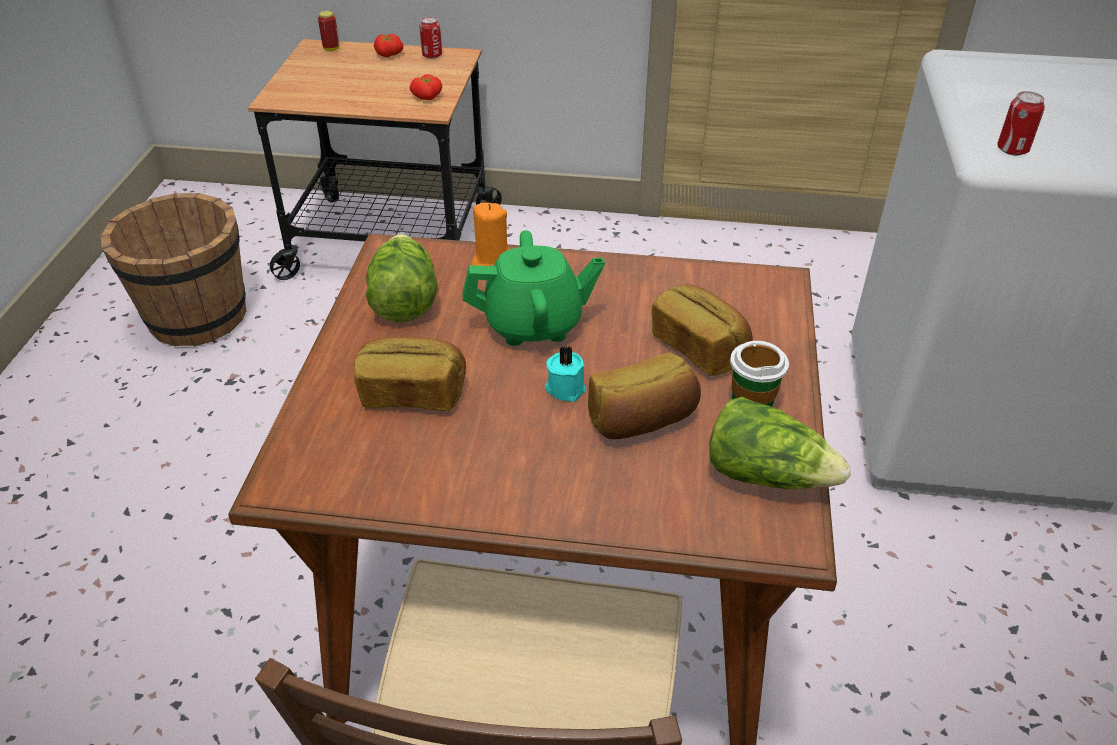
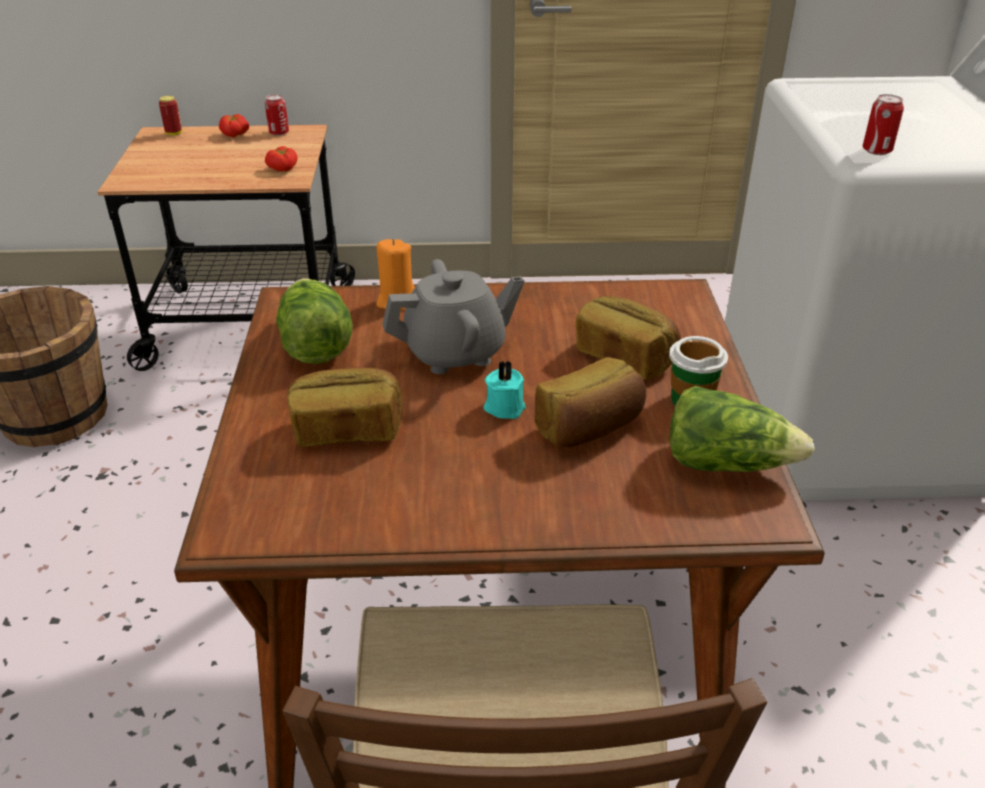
camera: 10 degrees left, 5 degrees down
(534, 324) = (455, 353): green teapot -> grey teapot

